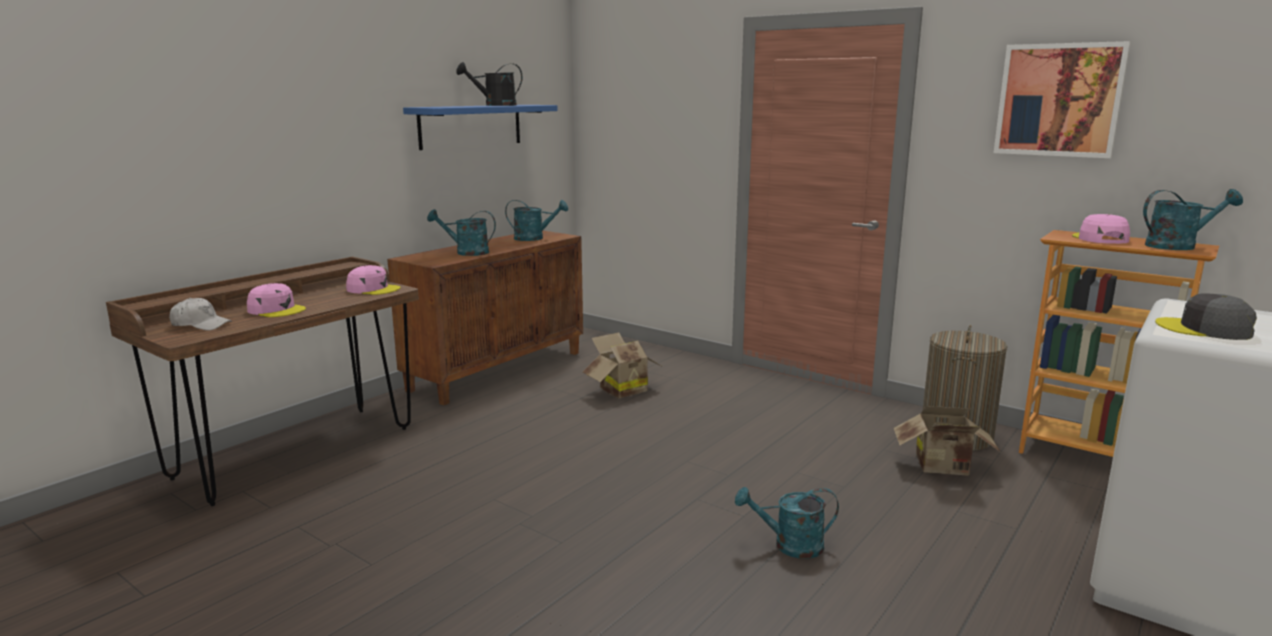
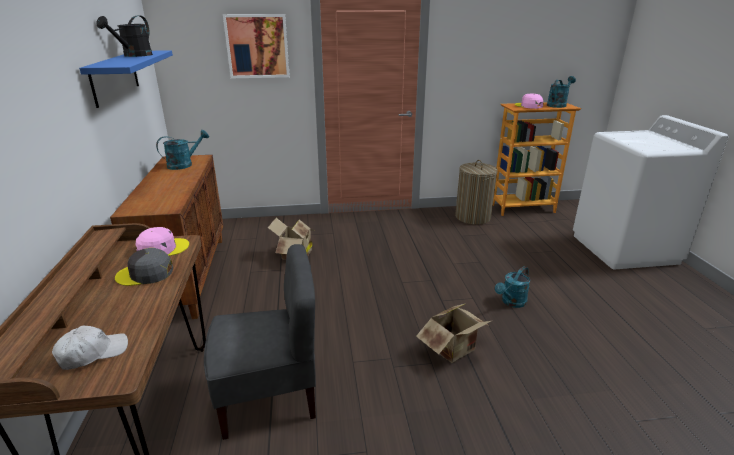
camera: 45 degrees left, 10 degrees up
(276, 310) = (129, 303): pink cap -> none
(385, 485) = (269, 396): none -> grey chair
(466, 252) = (166, 191): turquoise watering can -> none
(944, 468) = (494, 235): cardboard box -> cardboard box (455, 350)
(1059, 100) = (502, 35): picture -> picture (257, 46)
(1204, 329) = (646, 144): grey cap -> grey cap (145, 274)

